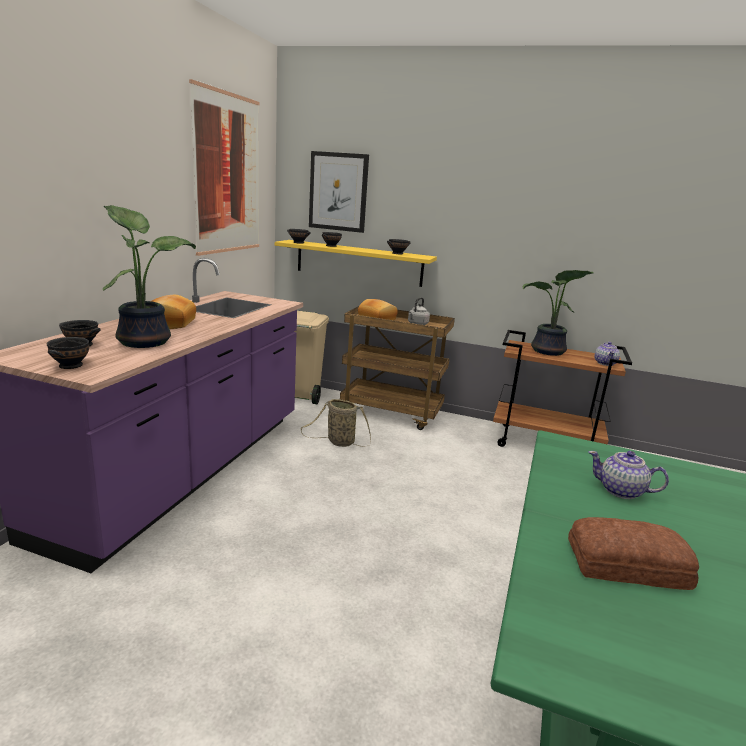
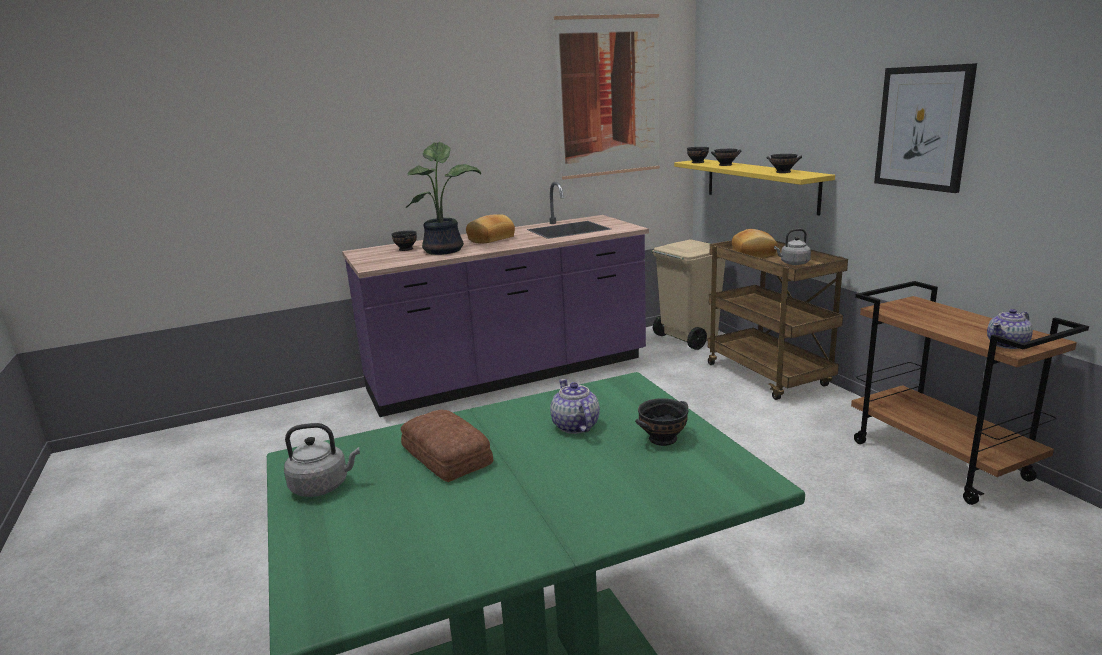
camera: 50 degrees right, 0 degrees up
(69, 365) = (373, 260): black bowl -> black bowl (661, 439)
(338, 192) = (742, 100): picture -> picture (923, 128)
(338, 442) = (663, 387): basket -> none
(547, 352) = (936, 317): potted plant -> none
(644, 670) = (323, 486): none -> grey kettle

